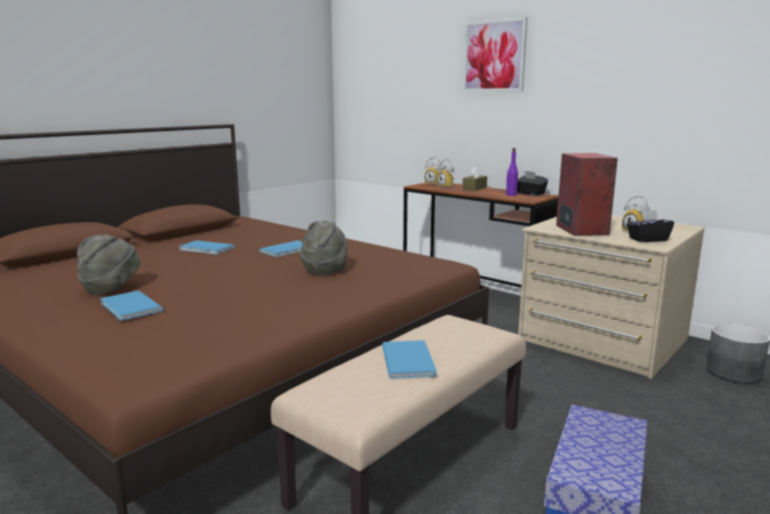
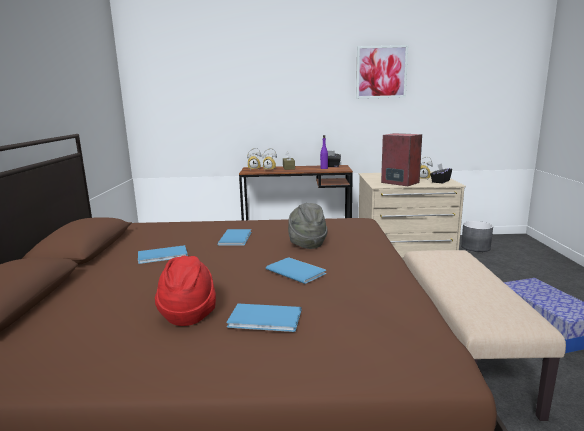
camera: 40 degrees left, 0 degrees up
(111, 289) = (188, 314): grey hat -> red hat
(409, 359) = (474, 281): blue book -> blue book (295, 270)
(494, 56) = (287, 70): picture -> picture (381, 72)

